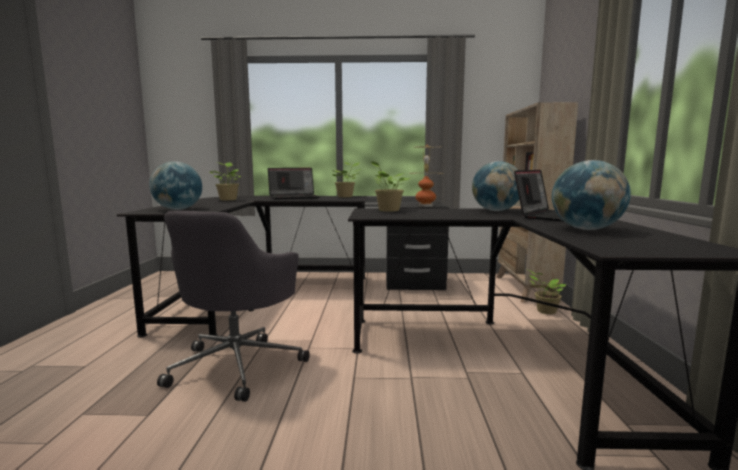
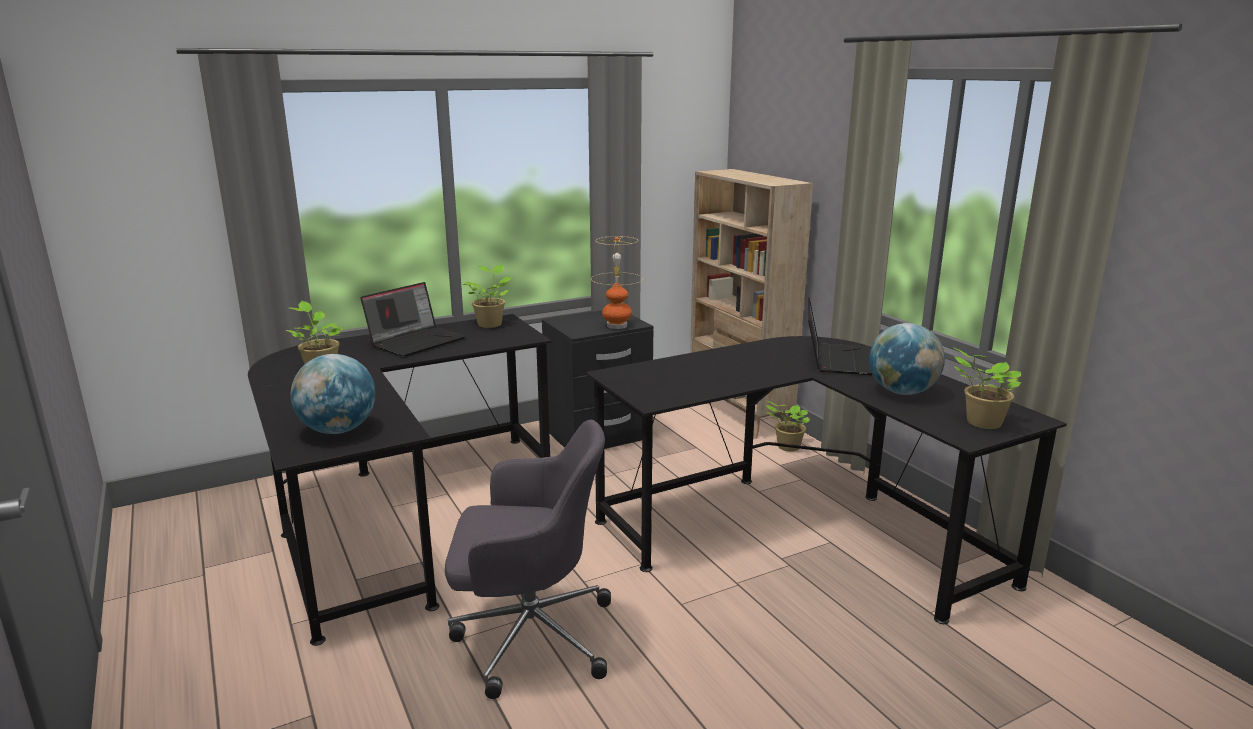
camera: 30 degrees left, 10 degrees up
(238, 365) = (529, 635): grey office chair -> grey office chair turned 75 degrees counterclockwise
(387, 210) = (642, 373): potted plant -> potted plant (981, 422)
(496, 211) = (762, 351): globe -> none

